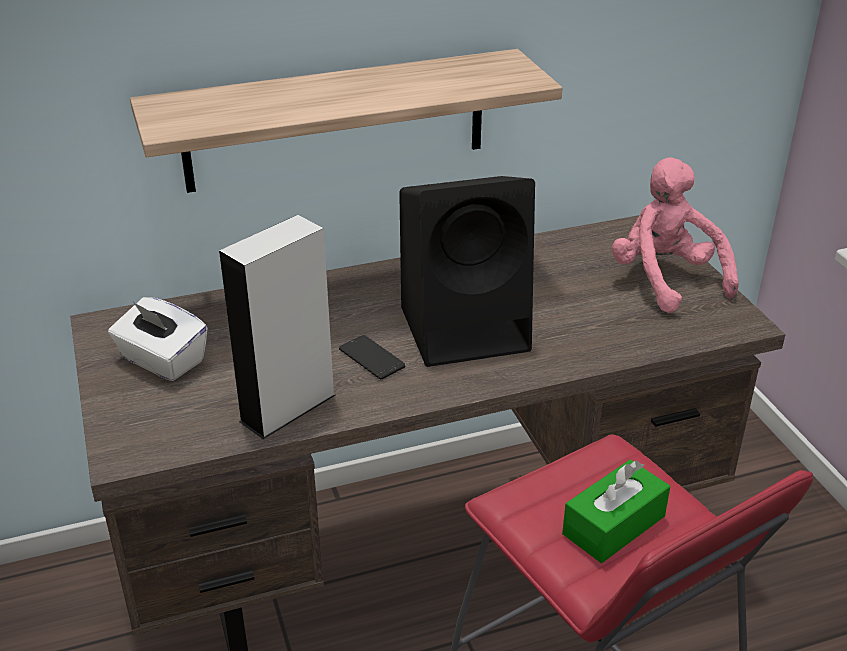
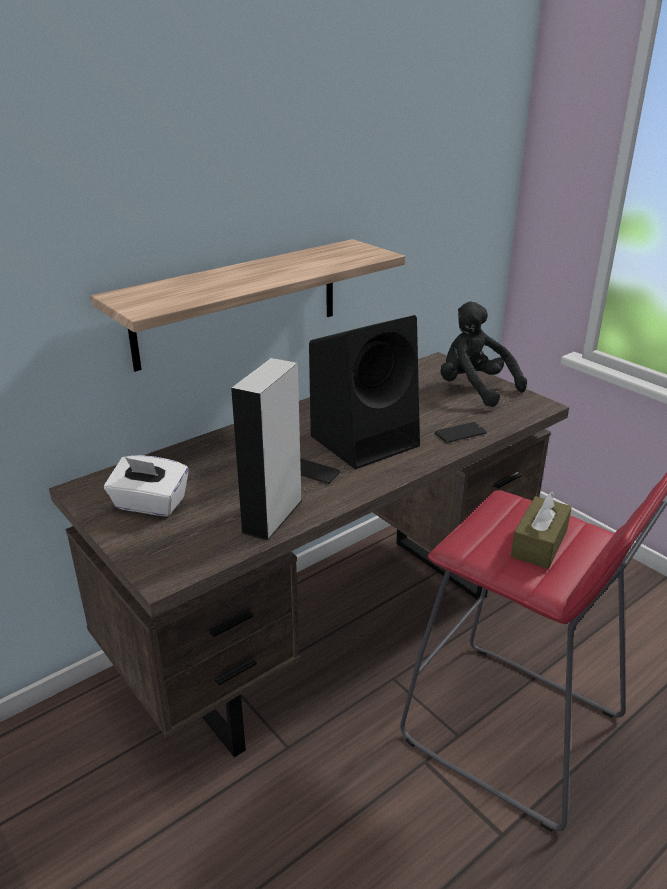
camera: 20 degrees left, 5 degrees down
(599, 343) = (460, 433): none -> phone
(614, 525) = (539, 543): green tissue box -> brown tissue box
(665, 280) = (474, 389): pink plush toy -> black plush toy

